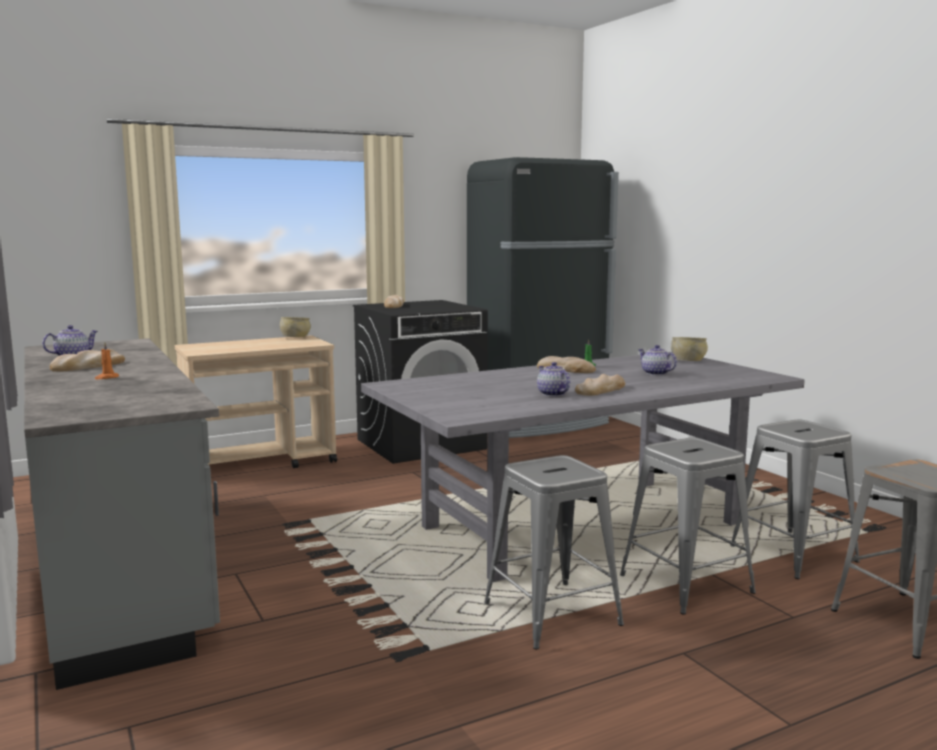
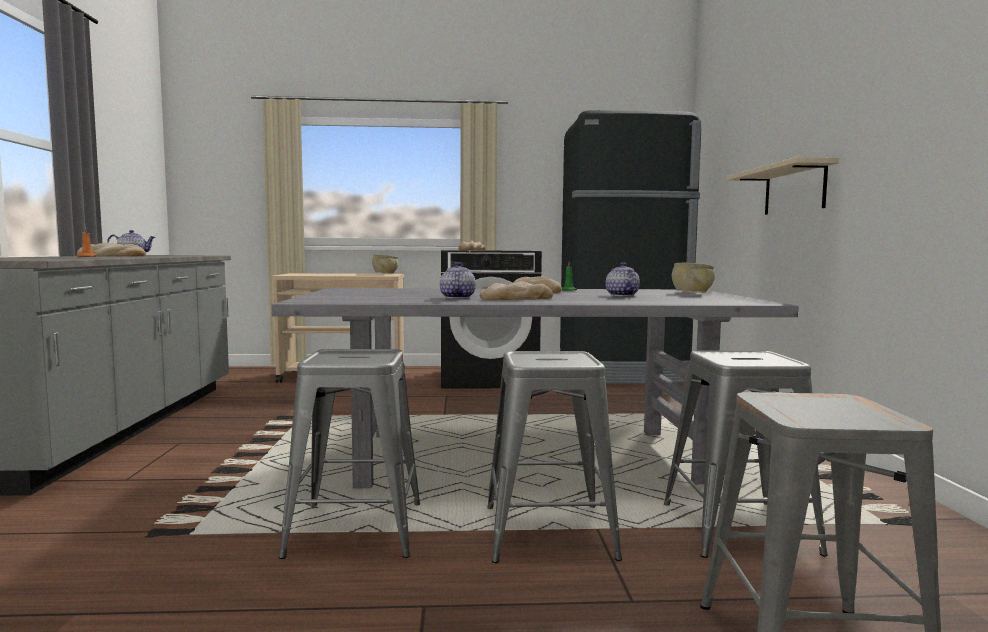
camera: 25 degrees right, 5 degrees down
(729, 255) = (794, 189): none -> beige shelf

